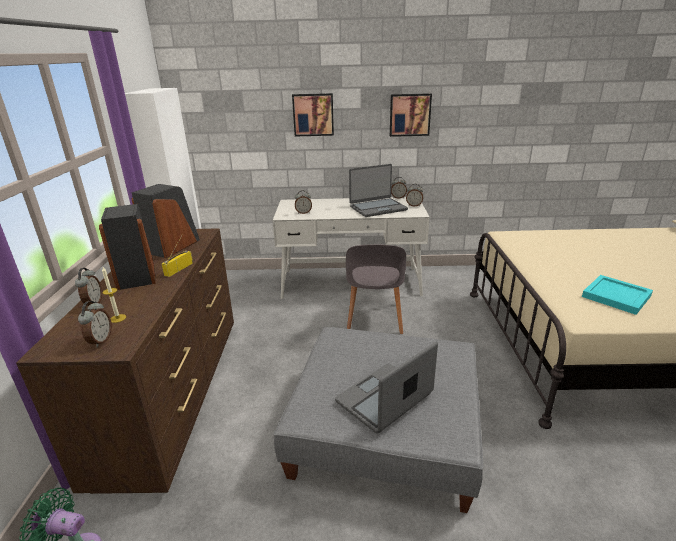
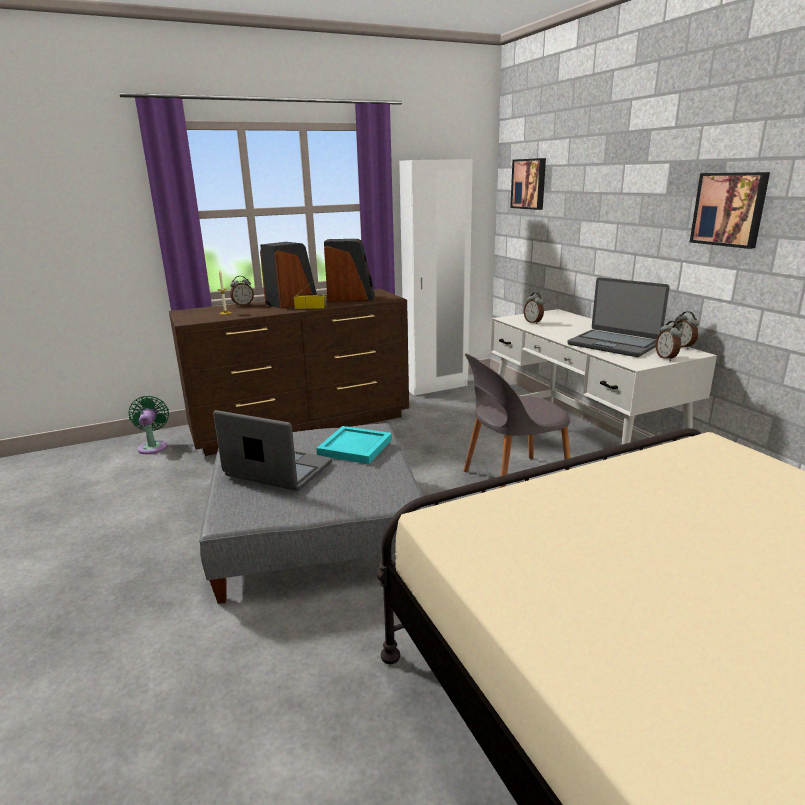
camera: 65 degrees right, 5 degrees down
(100, 341) = (195, 316): alarm clock -> none
(313, 114) = (609, 200): picture -> picture (529, 184)
(617, 296) = (566, 555): turquoise tray -> turquoise tray (355, 448)

